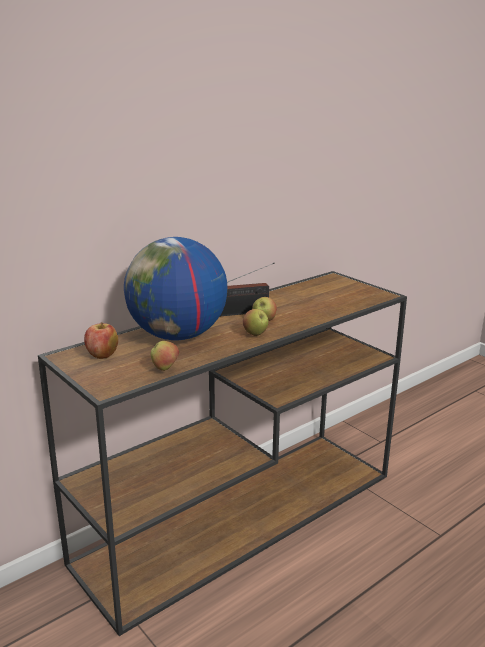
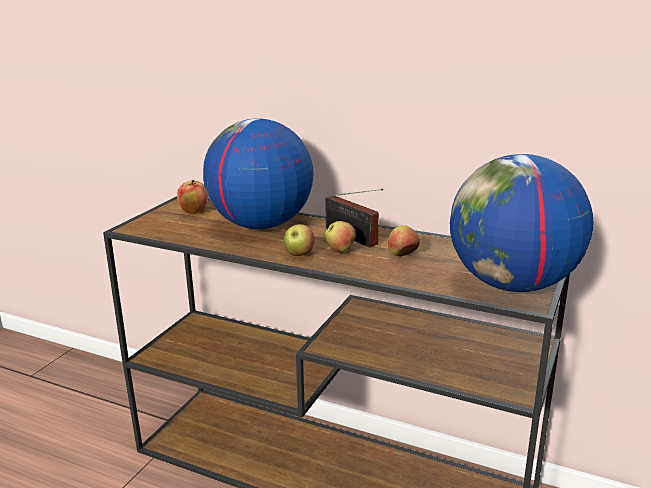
camera: 65 degrees right, 0 degrees up
(165, 369) = (183, 237): apple -> apple (402, 256)
(361, 292) = (512, 285): none -> globe

